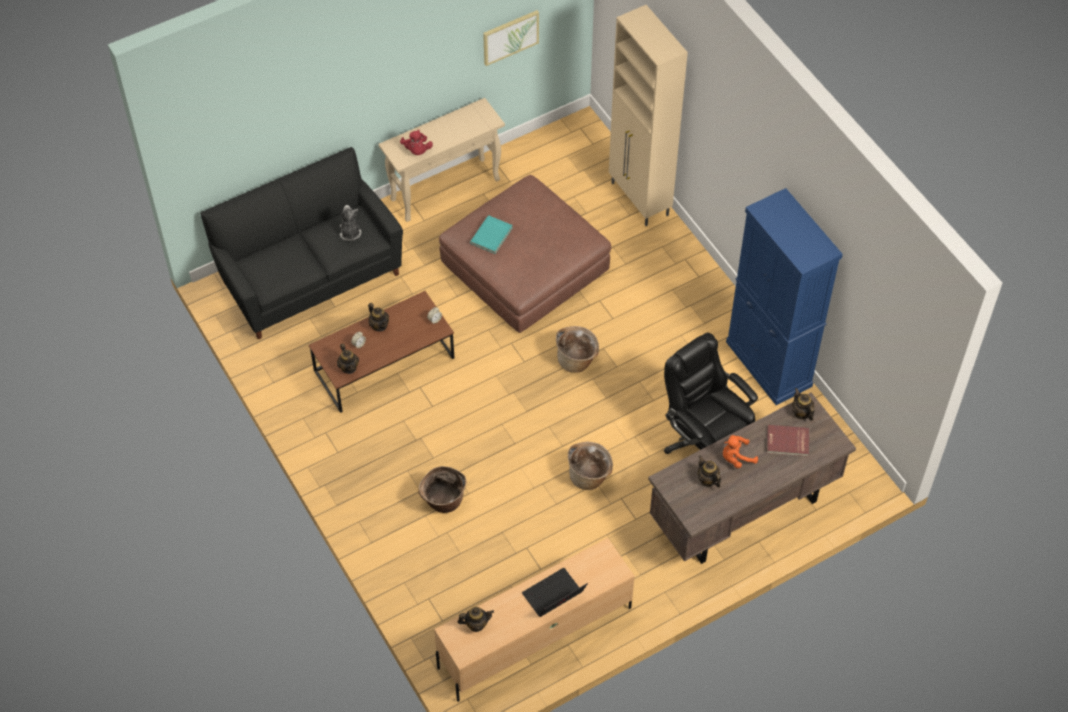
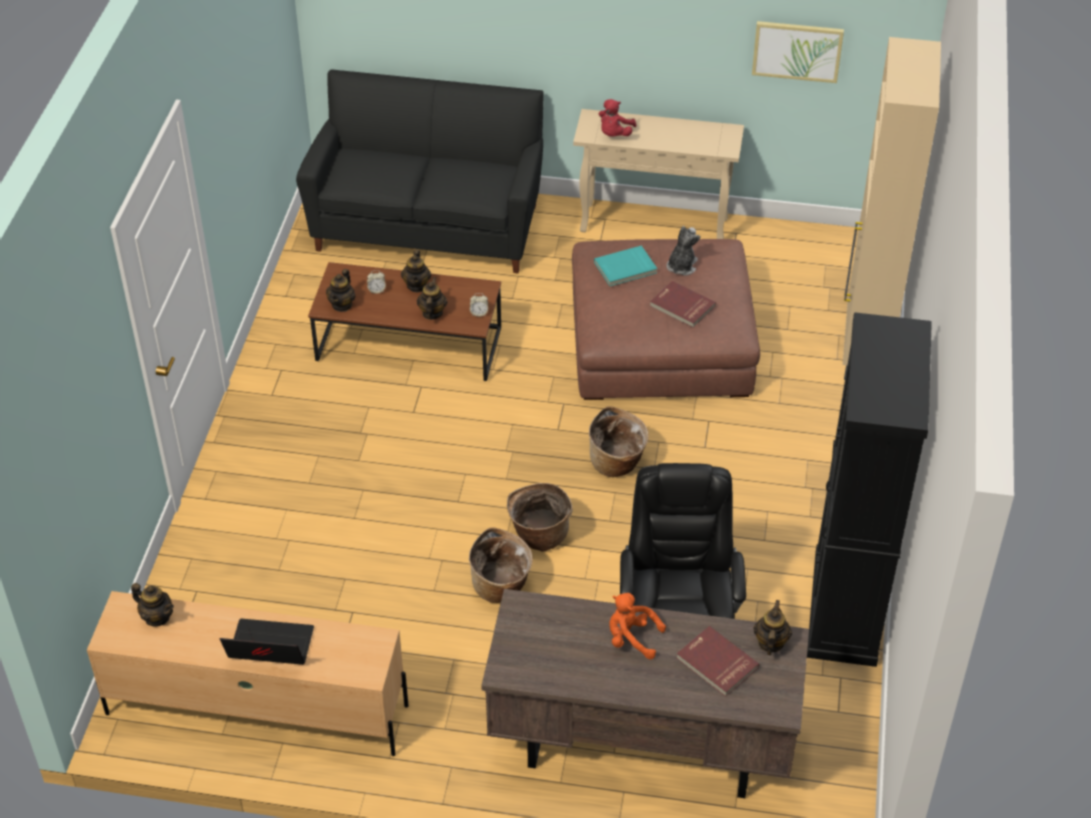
camera: 40 degrees right, 10 degrees down
(350, 233) = (473, 179): plush toy -> plush toy (681, 266)
(443, 501) = (319, 508): basket -> basket (539, 535)
(547, 241) = (681, 306): none -> red book
(707, 480) = (569, 638): teapot -> teapot (432, 313)
(769, 364) = (845, 608): blue cabinet -> black cabinet

